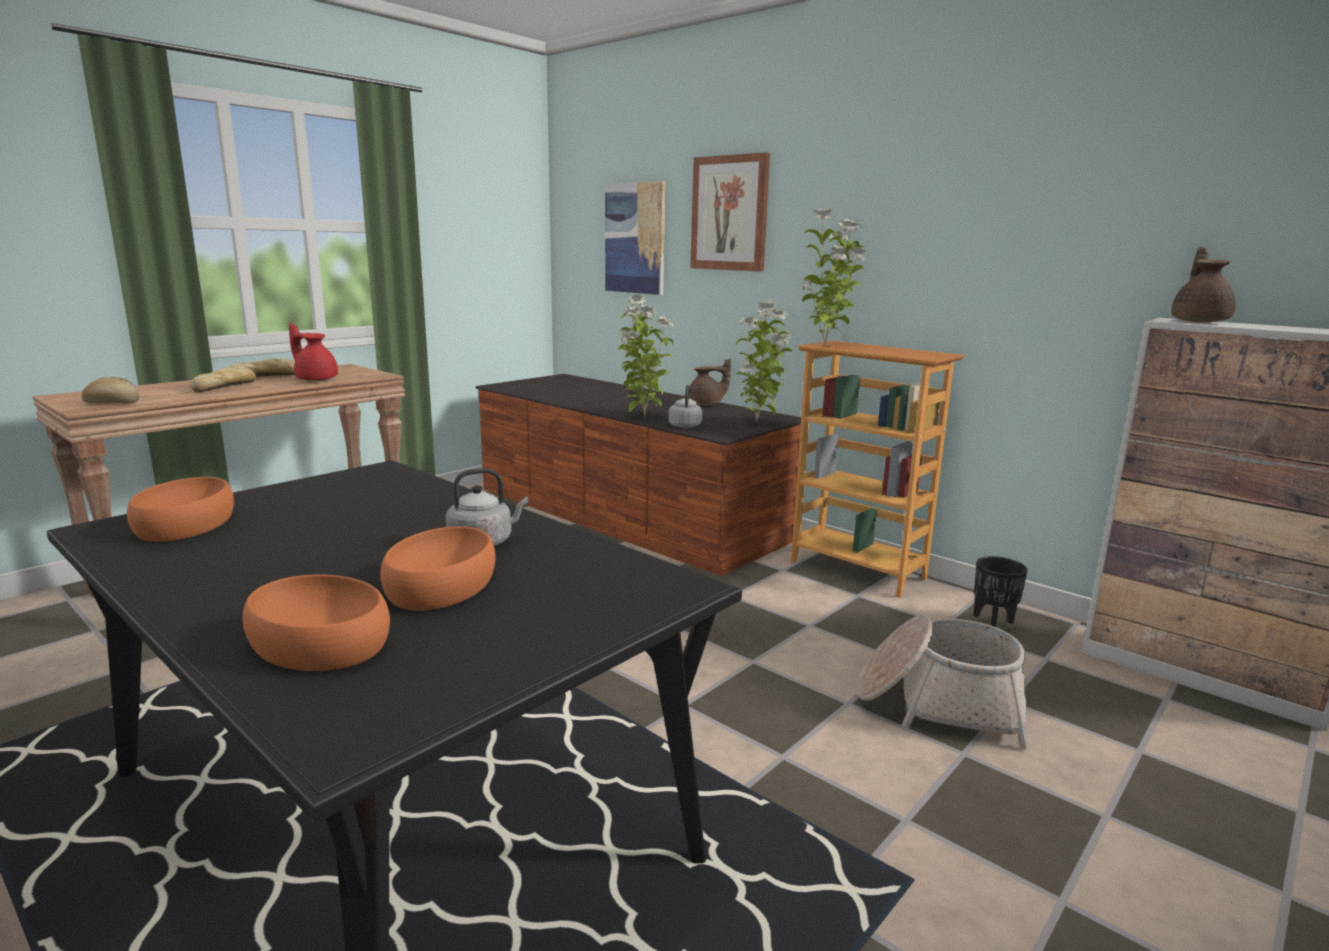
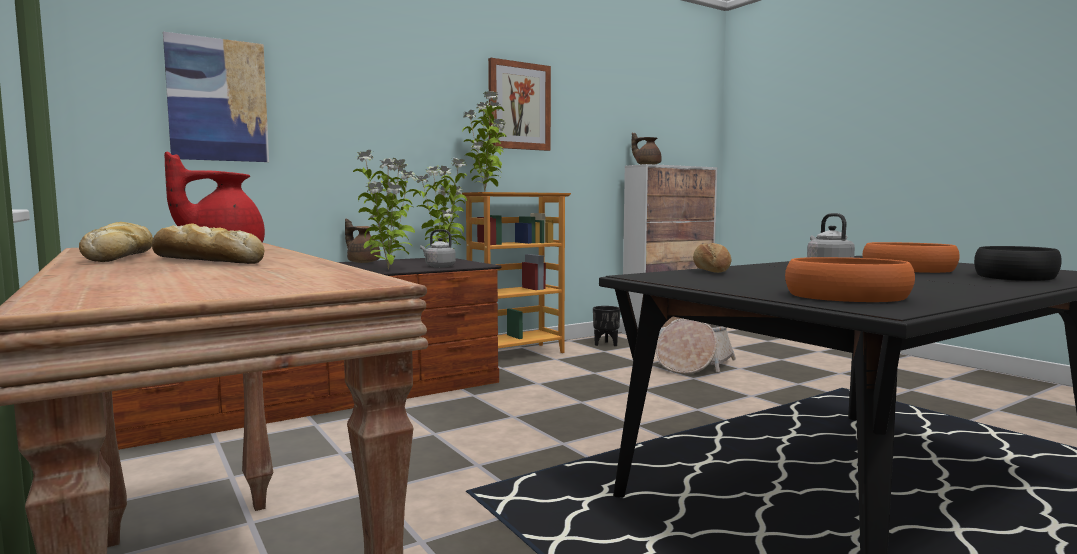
camera: 75 degrees left, 10 degrees down
(112, 403) = (306, 278): bread -> bread (711, 271)
(317, 642) = (1016, 276): orange bowl -> black bowl
(706, 404) = (363, 262): brown teapot -> brown teapot turned 60 degrees counterclockwise
(730, 213) = (349, 87): picture -> picture (519, 106)

